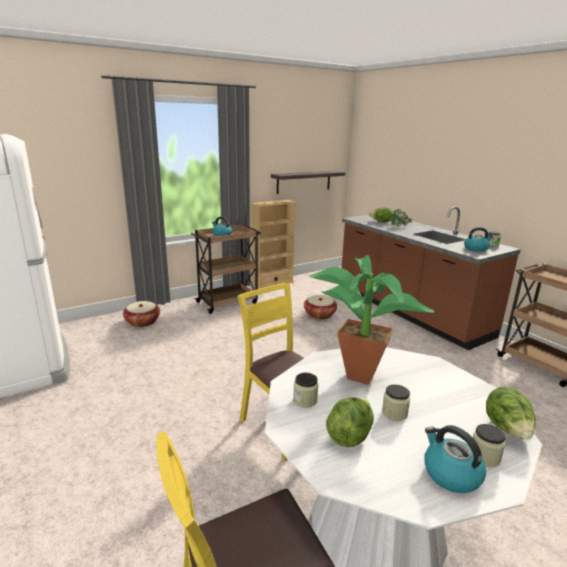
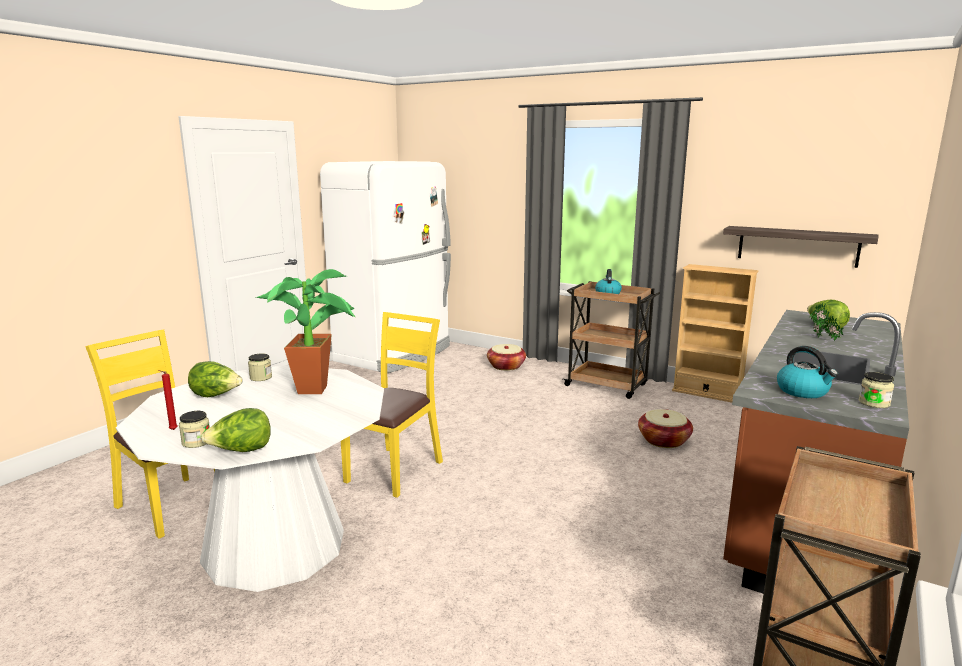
camera: 65 degrees right, 5 degrees down
(394, 413) = (253, 406): jar -> none
(450, 474) = (172, 430): kettle -> red candle

